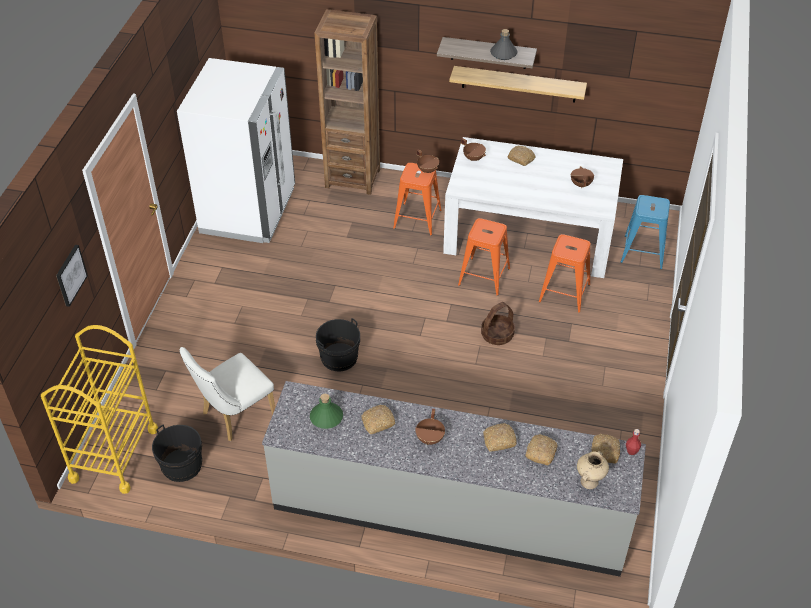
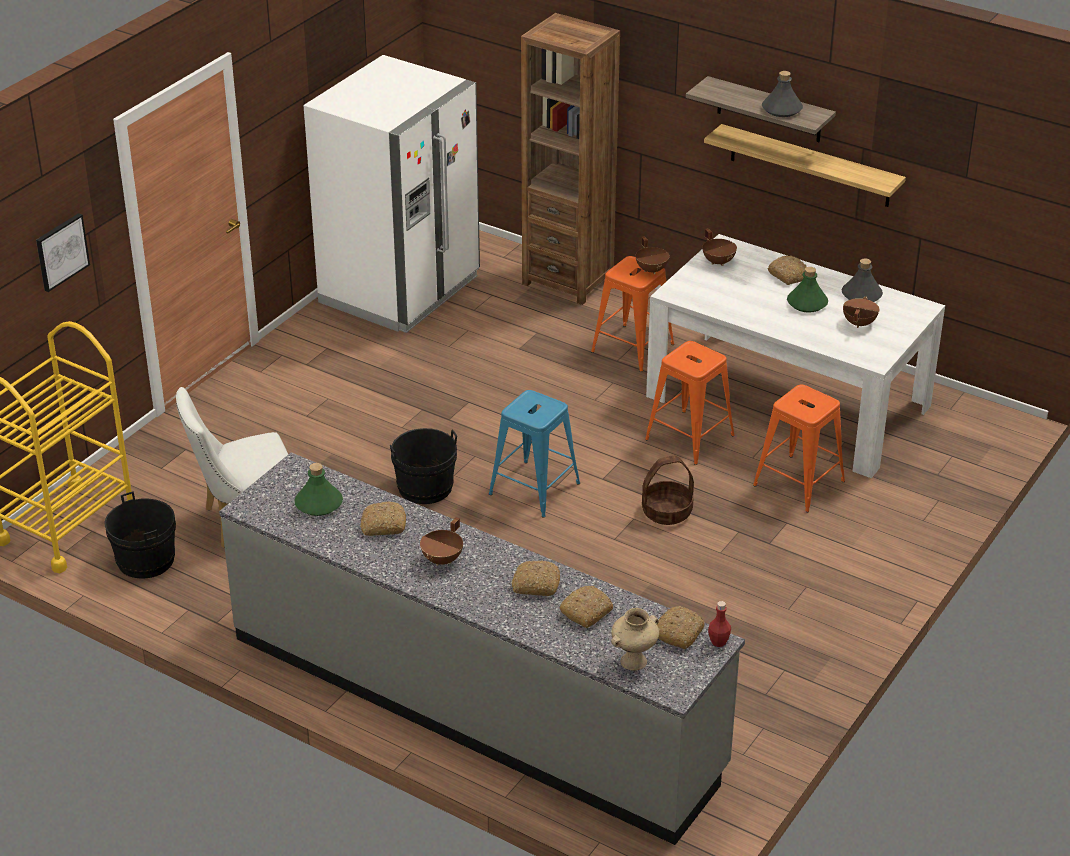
camera: 20 degrees right, 10 degrees down
(542, 177) = (807, 303): none -> green bottle
(571, 163) = (861, 295): none -> grey bottle
(642, 252) = (952, 458): blue stool -> blue stool (534, 488)

